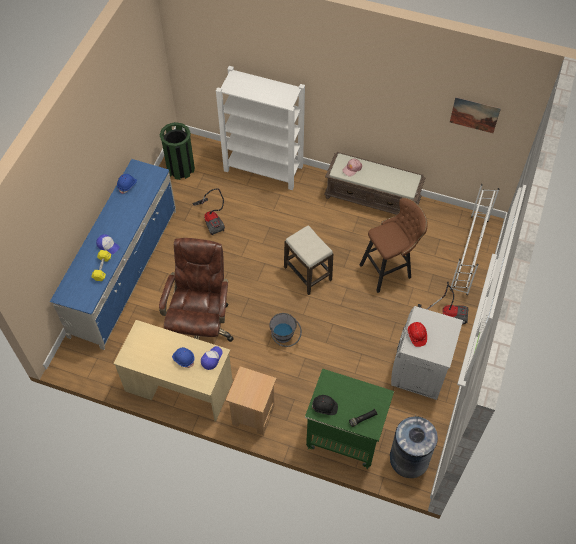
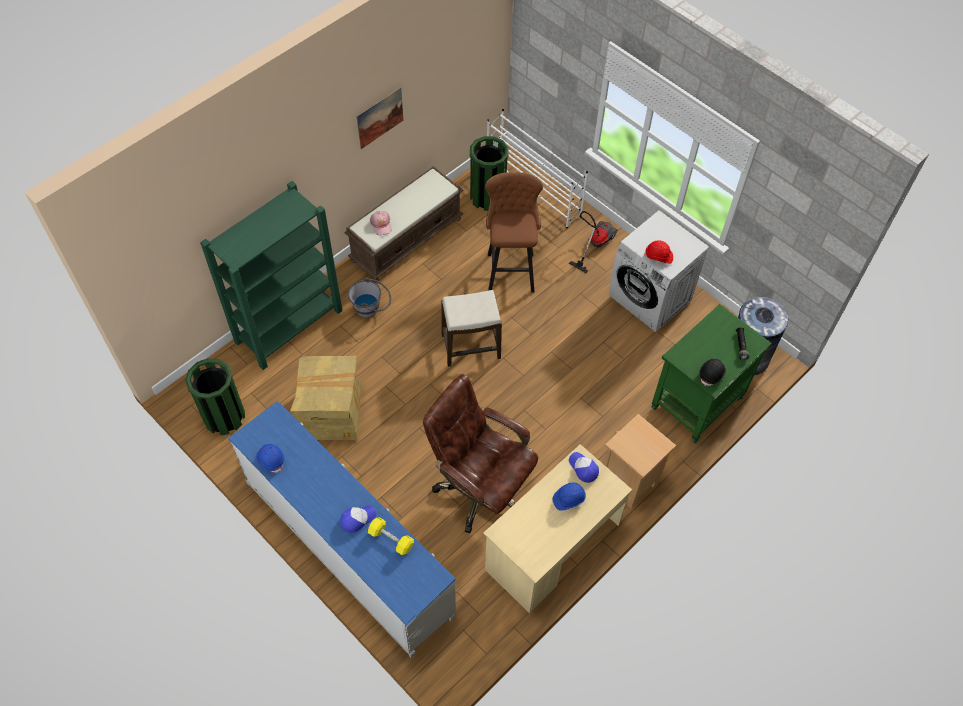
camera: 65 degrees left, 0 degrees up
(212, 220) = (331, 413): vacuum cleaner -> cardboard box
(263, 168) = (289, 326): white bookcase -> green bookcase
(285, 338) = (545, 407): grey bucket -> grey bucket (371, 309)
(443, 229) = (487, 197): none -> green trash can
(474, 114) = (459, 50): picture -> picture (380, 117)

